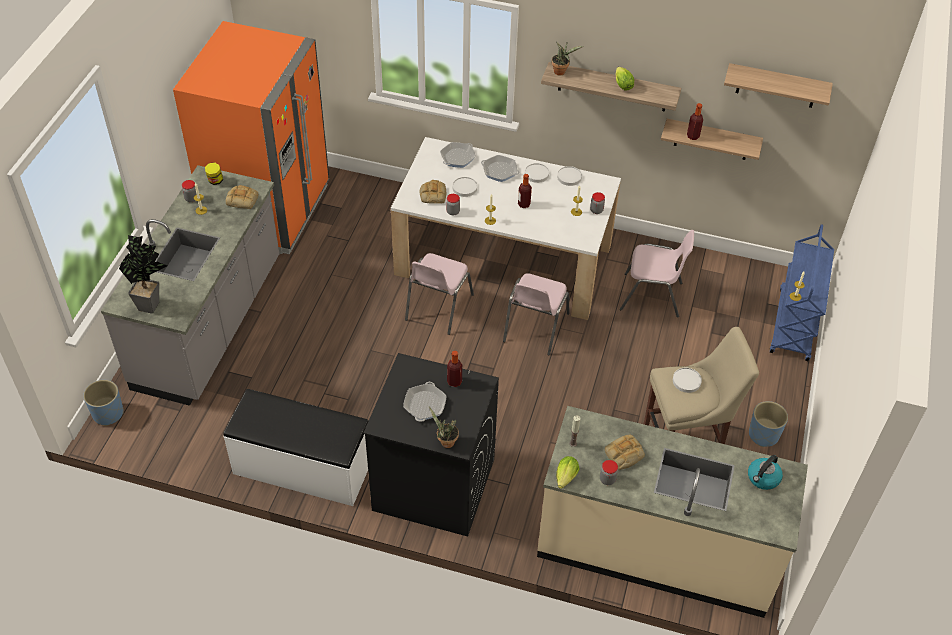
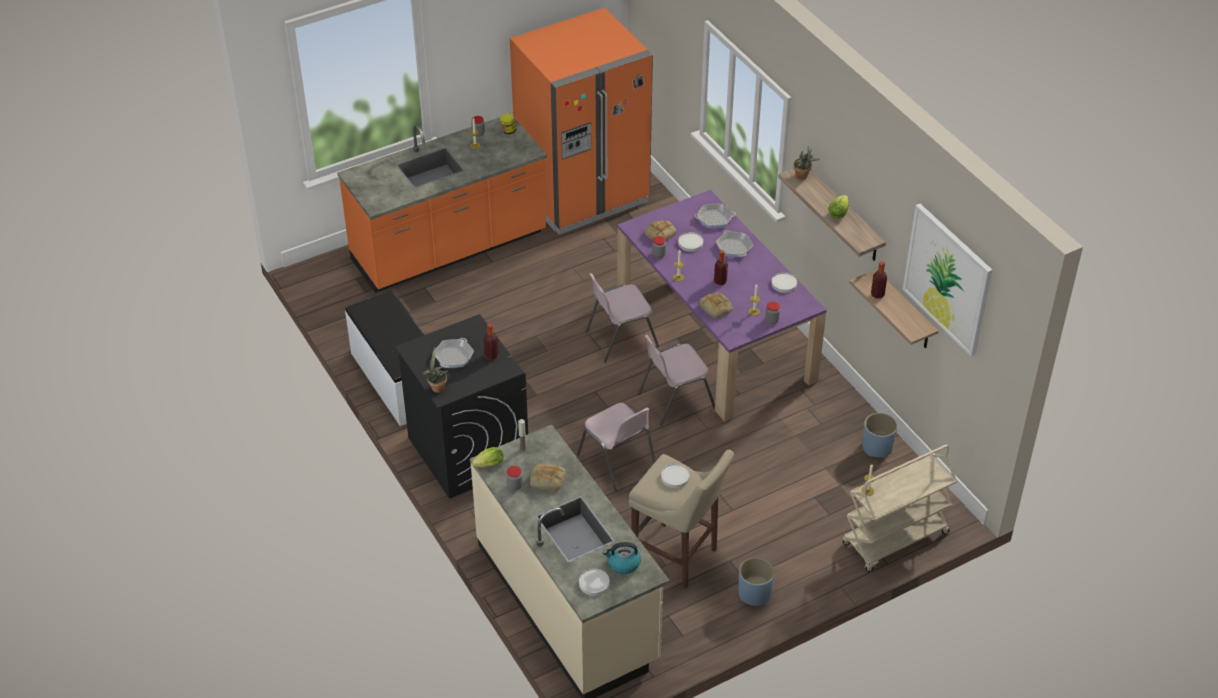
camera: 45 degrees right, 5 degrees down
(108, 413) = (321, 264): blue planter -> blue planter (877, 447)
(152, 303) = (372, 187): potted plant -> none
(210, 324) = (449, 249): grey counter -> orange counter
(243, 199) = (511, 154): bread -> bread (716, 308)
(425, 405) = (454, 356): frying pan -> frying pan turned 150 degrees clockwise
(504, 259) = (715, 337): white dining table -> purple dining table
(537, 174) = (761, 266): white plate -> white plate (594, 583)
(652, 296) = (801, 439): pink chair -> pink chair (617, 462)
(777, 86) = (948, 279): shelf -> picture
(794, 325) = (894, 540): blue cart -> beige cart

